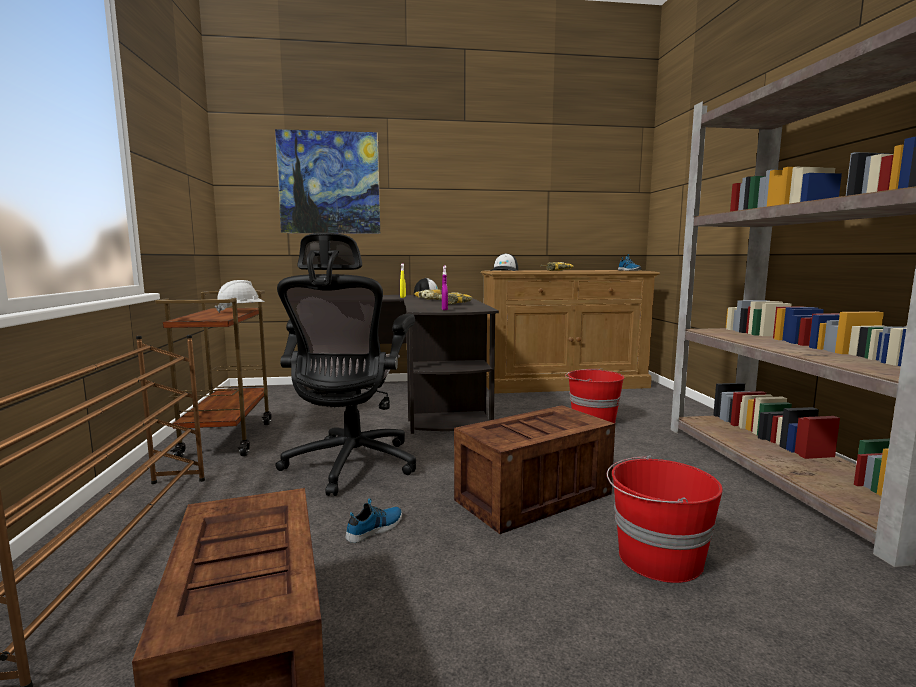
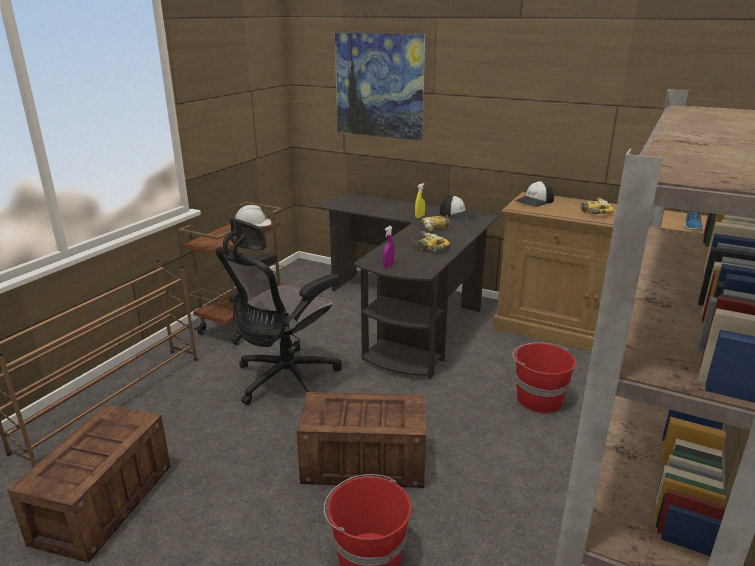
camera: 35 degrees right, 15 degrees up
(375, 529) = (239, 444): shoe -> none

